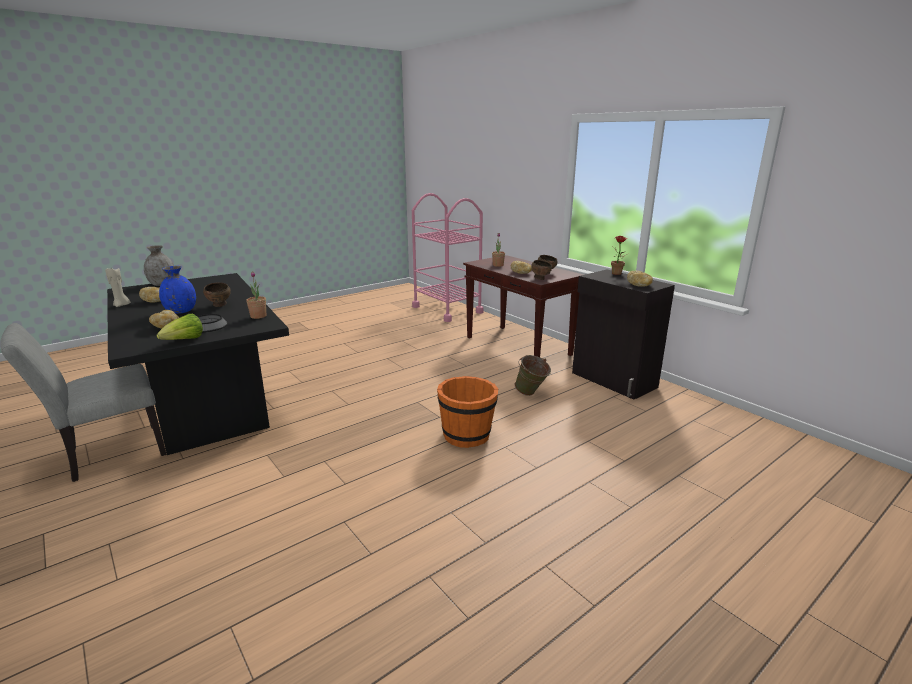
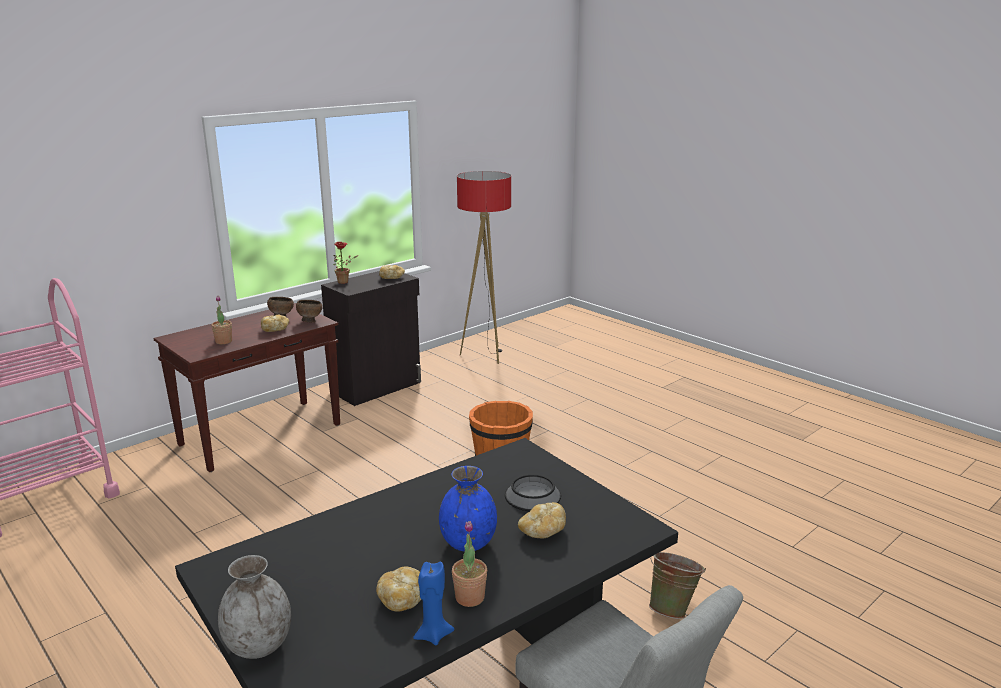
camera: 95 degrees left, 0 degrees up
(121, 305) = (433, 635): beige candle -> blue candle
(184, 341) = (594, 495): lettuce -> none
(220, 305) = (433, 513): brown bowl -> none
(258, 316) = (484, 466): potted plant -> potted plant (470, 597)
(531, 394) = (407, 429): green bucket -> green bucket (672, 608)
(736, 437) = (485, 355): none -> floor lamp

